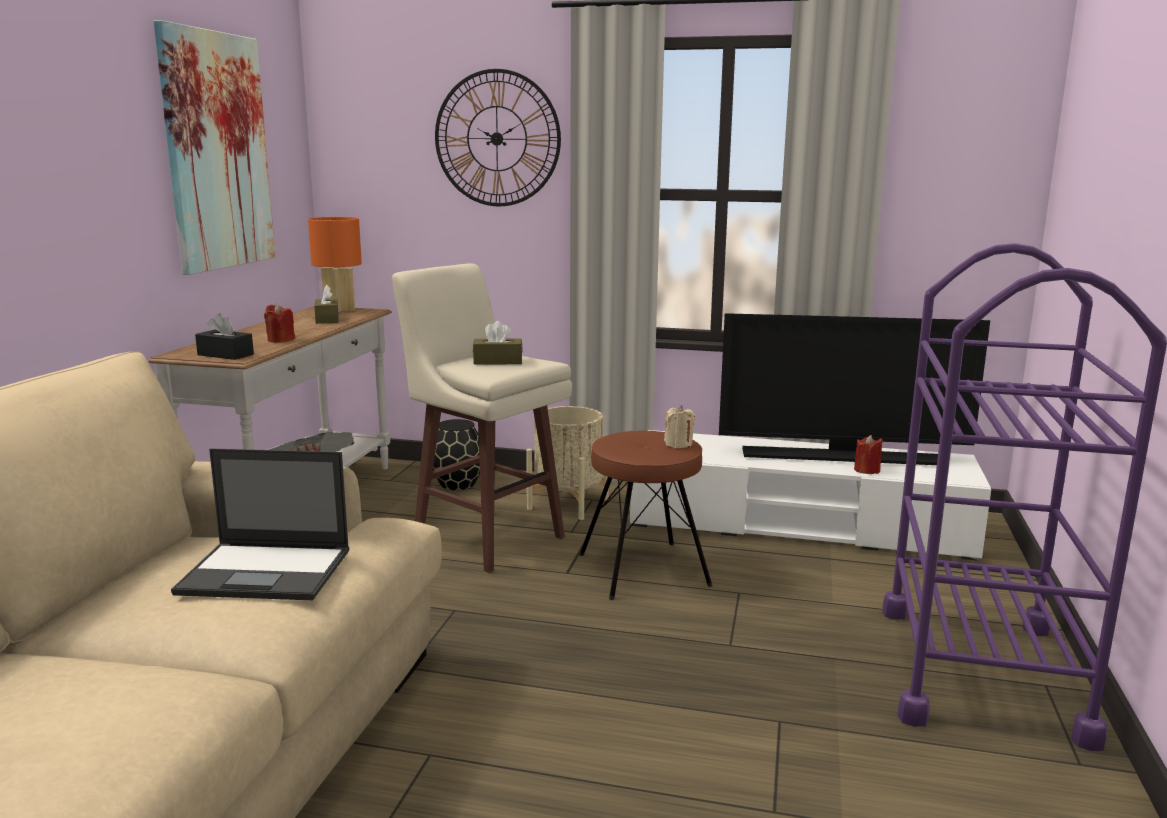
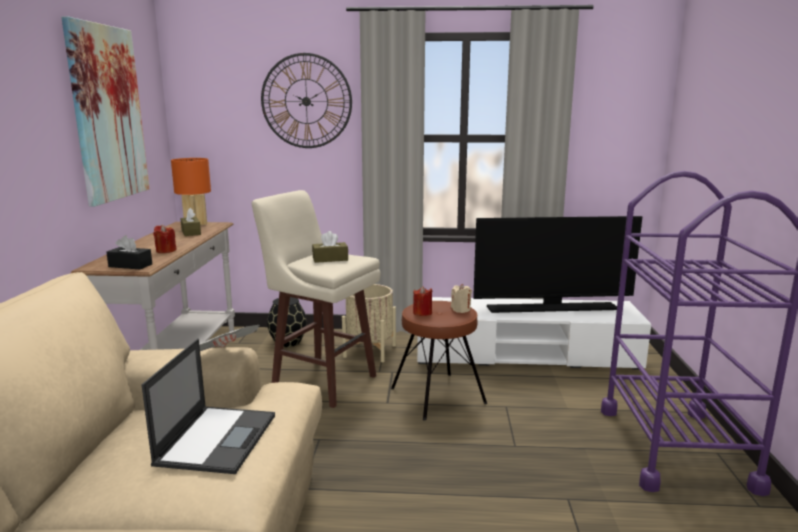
camera: 10 degrees left, 0 degrees up
(267, 572) = (217, 438): laptop -> laptop turned 75 degrees counterclockwise
(867, 470) = (571, 316): red candle -> red candle (422, 313)

